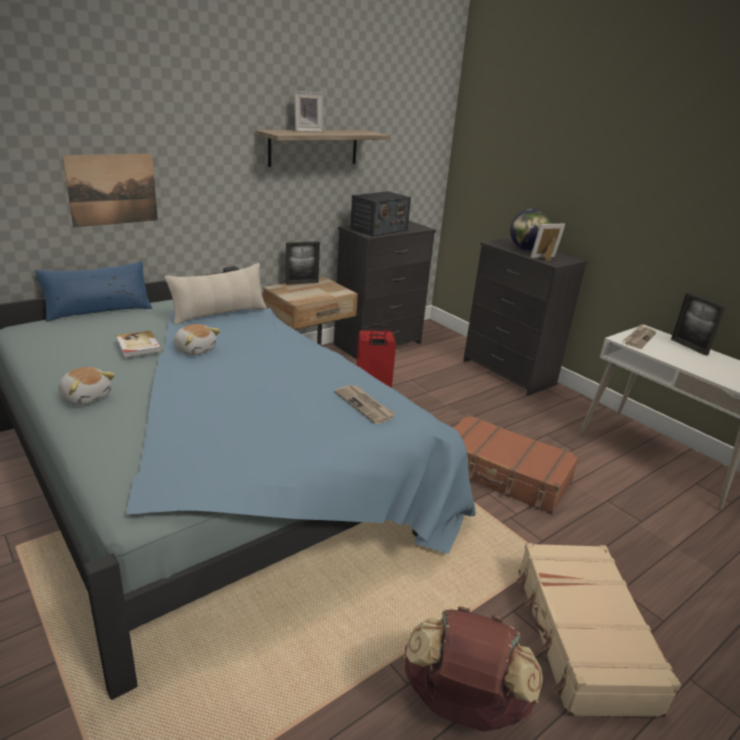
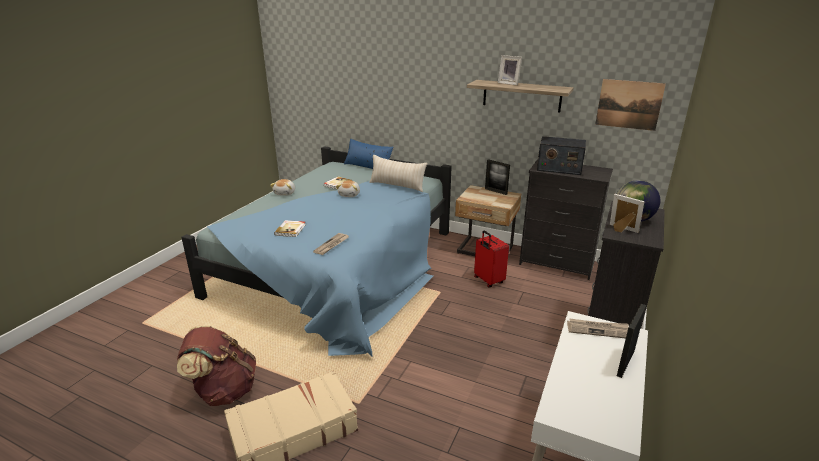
camera: 65 degrees right, 0 degrees up
(112, 189) = (389, 105): picture -> picture (629, 104)
(270, 424) = (291, 229): none -> book
(503, 474) = (440, 363): brown suitcase -> none

